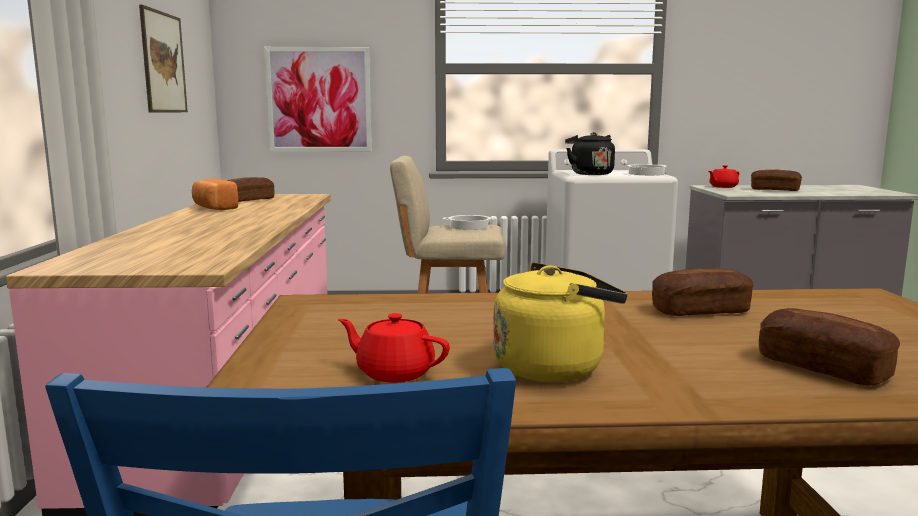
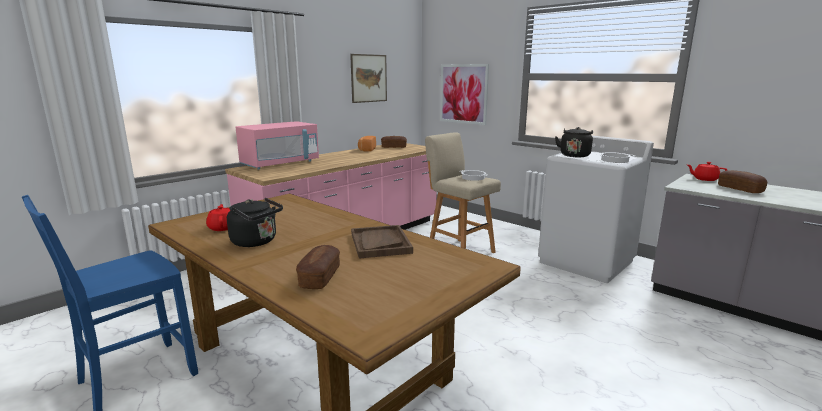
camera: 45 degrees right, 5 degrees up
(128, 247) = (280, 164): none -> pink microwave
(554, 367) = (256, 242): yellow kettle -> black kettle
(700, 311) = (380, 243): bread -> brown tray

